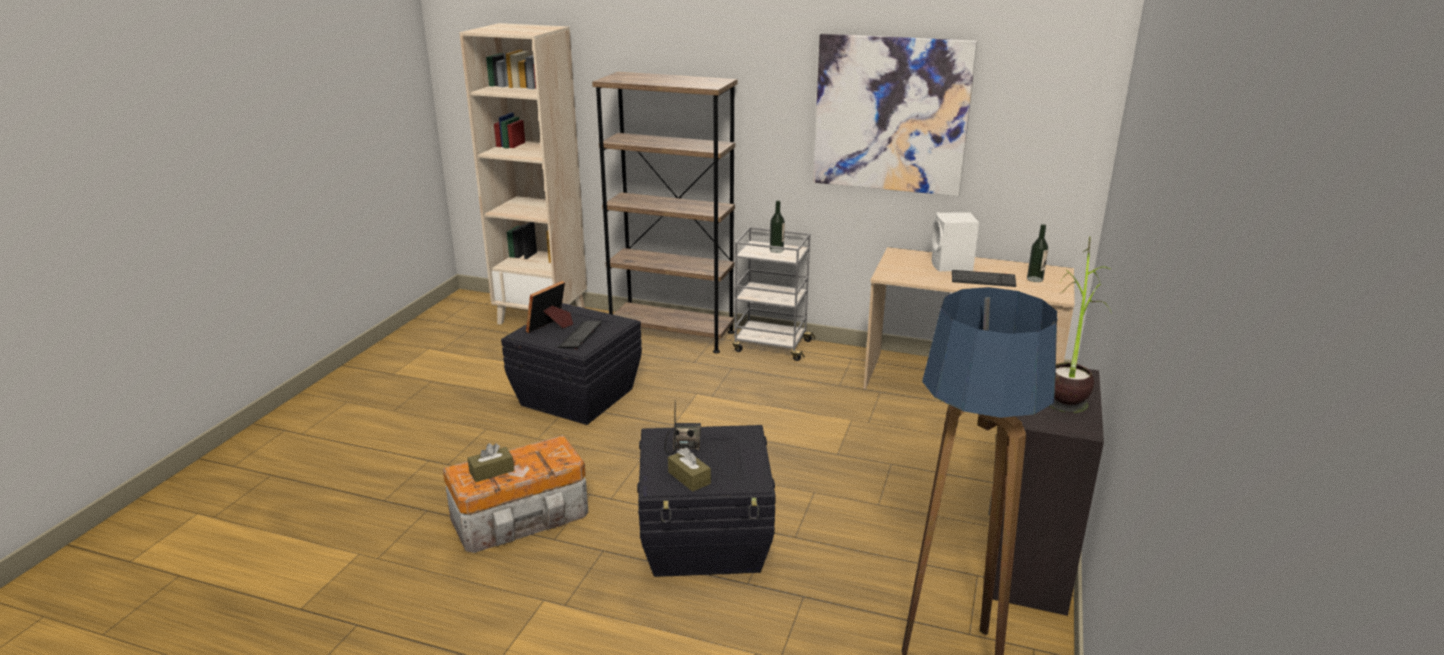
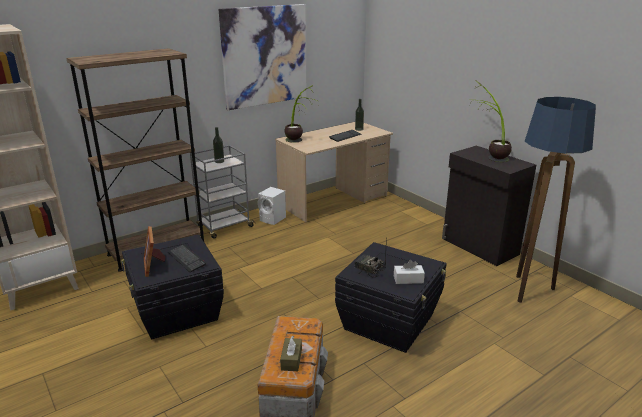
camera: 55 degrees left, 0 degrees up
(689, 478) = (408, 279): brown tissue box -> white tissue box
(900, 263) = (299, 142): none -> potted plant
(951, 266) = (320, 136): white speaker -> white speaker (273, 219)

